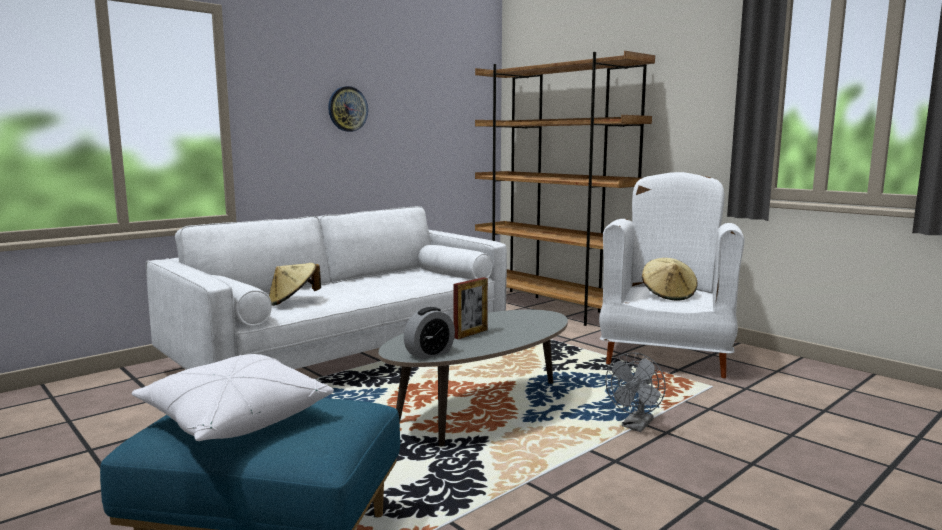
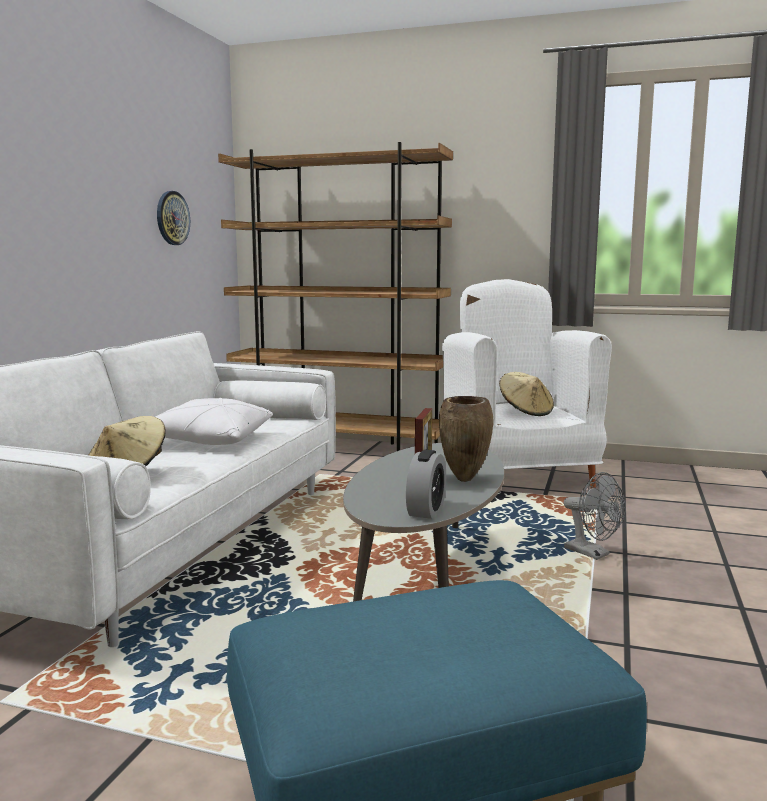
camera: 30 degrees left, 0 degrees up
(234, 419) = (397, 646): white pillow -> white pillow (208, 441)
(347, 109) = (84, 197): wall clock -> wall clock (172, 218)
(500, 339) = (465, 480): none -> brown vase
(635, 426) = (592, 554): grey fan -> grey fan turned 45 degrees counterclockwise

